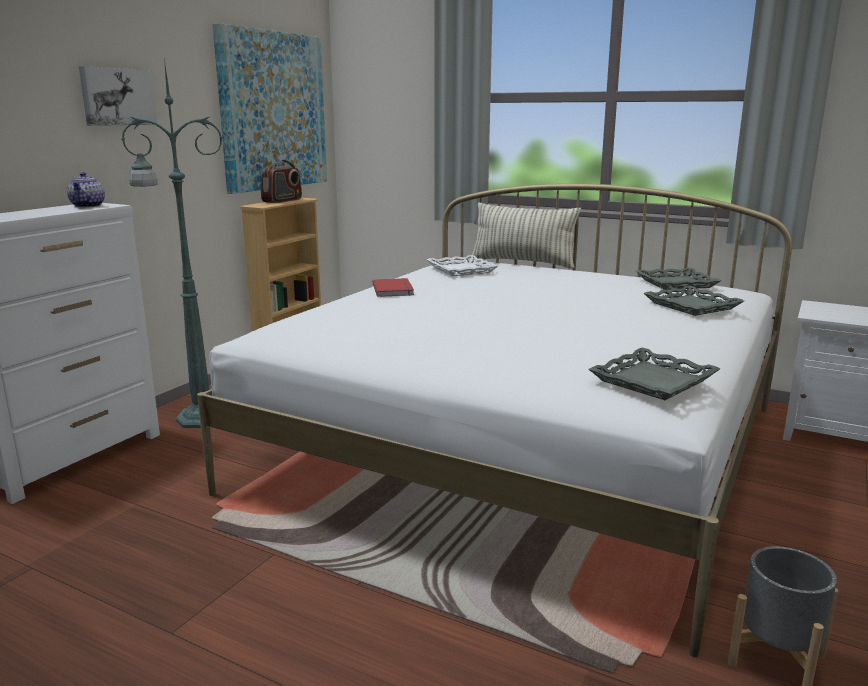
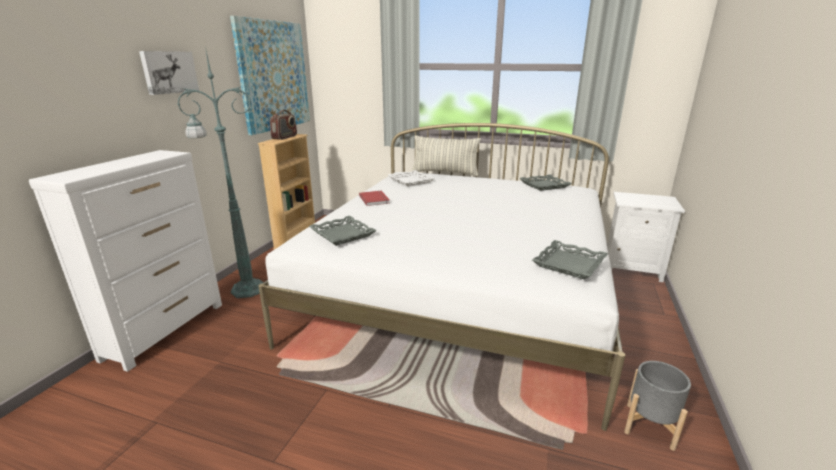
camera: 10 degrees left, 5 degrees up
(88, 206) = (158, 155): teapot -> none
(692, 306) = (562, 202): grey tray -> grey tray (343, 234)

